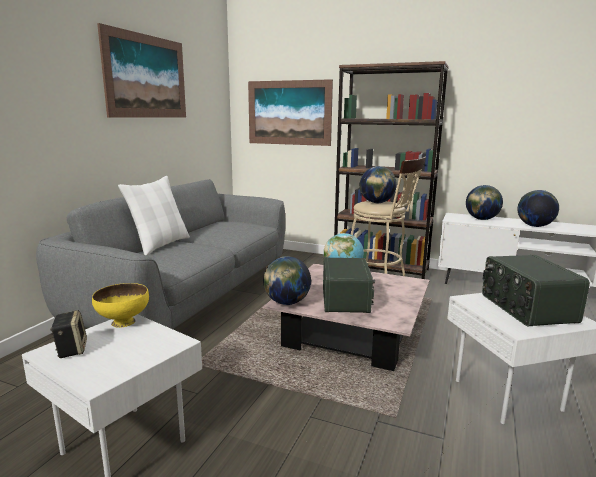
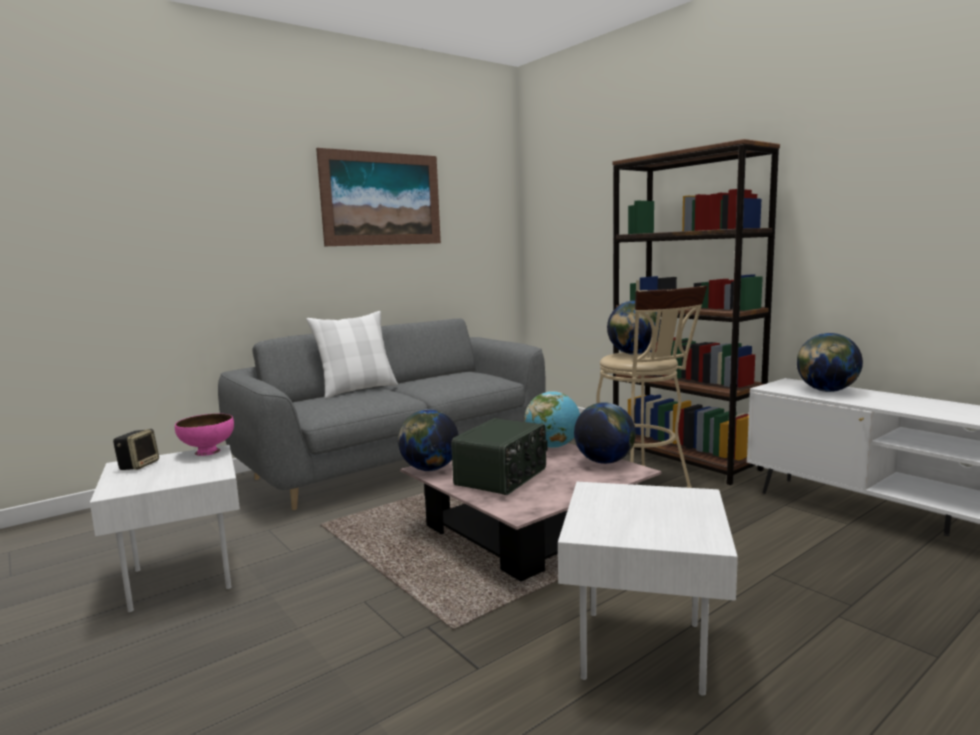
camera: 30 degrees right, 5 degrees down
(124, 322) = (208, 452): yellow bowl -> pink bowl
(289, 113) = (582, 231): picture -> none
(526, 308) = (655, 512): radio -> none
(535, 226) = (909, 408): globe -> globe (604, 462)

